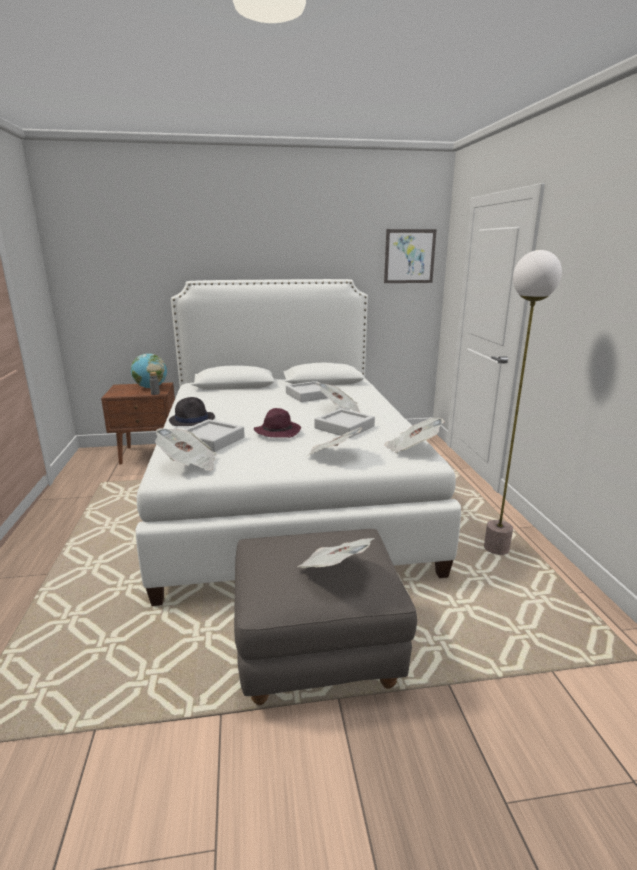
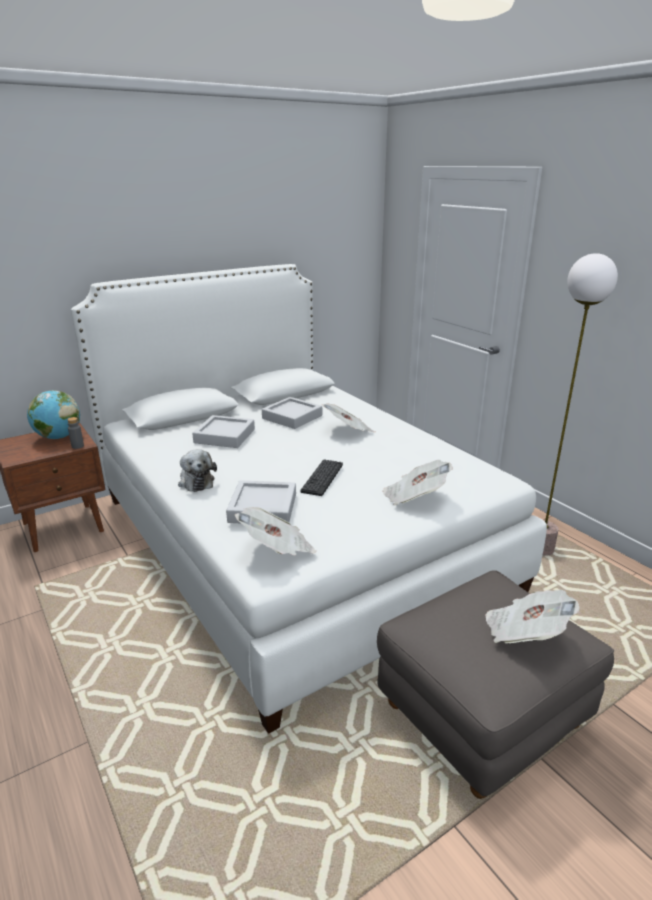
camera: 25 degrees left, 5 degrees up
(192, 419) = (196, 481): black hat -> plush toy
(278, 431) = (322, 478): purple hat -> keyboard
(344, 427) = (382, 456): grey tray -> grey tray (224, 436)
(409, 256) = (348, 231): picture -> none
(412, 449) = (477, 470): newspaper -> none

